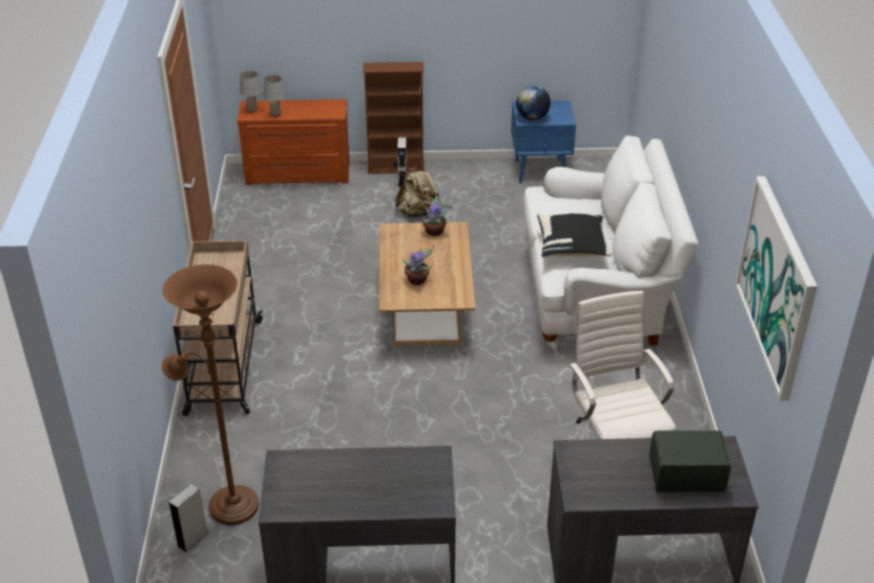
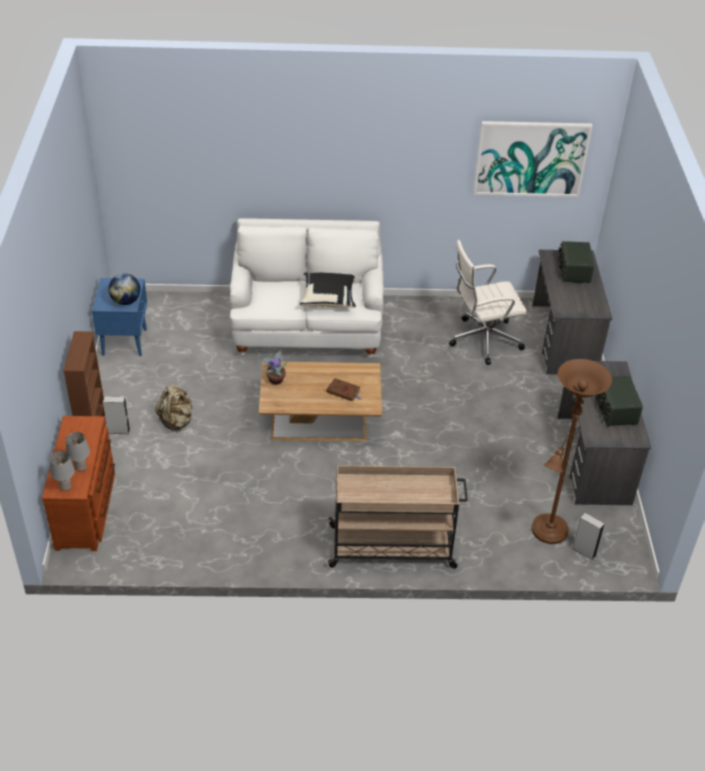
camera: 90 degrees left, 5 degrees up
(341, 490) = (614, 410): none -> radio
(418, 280) = (344, 391): potted plant -> brown book

